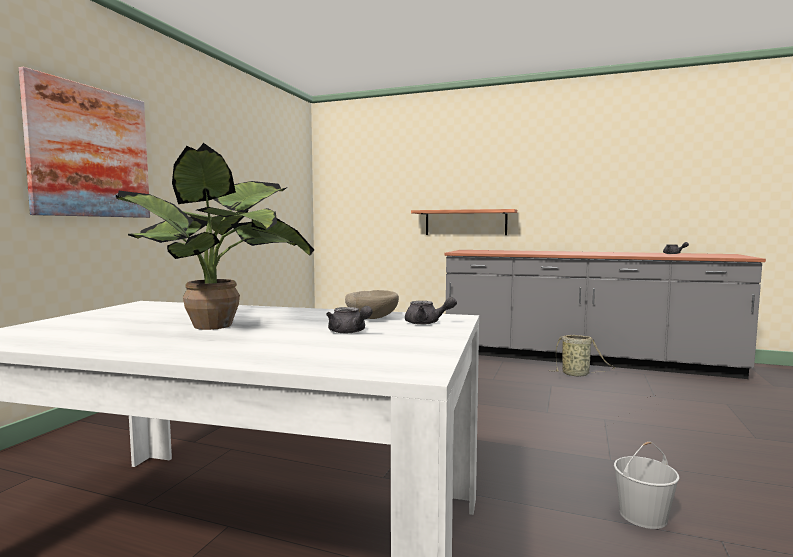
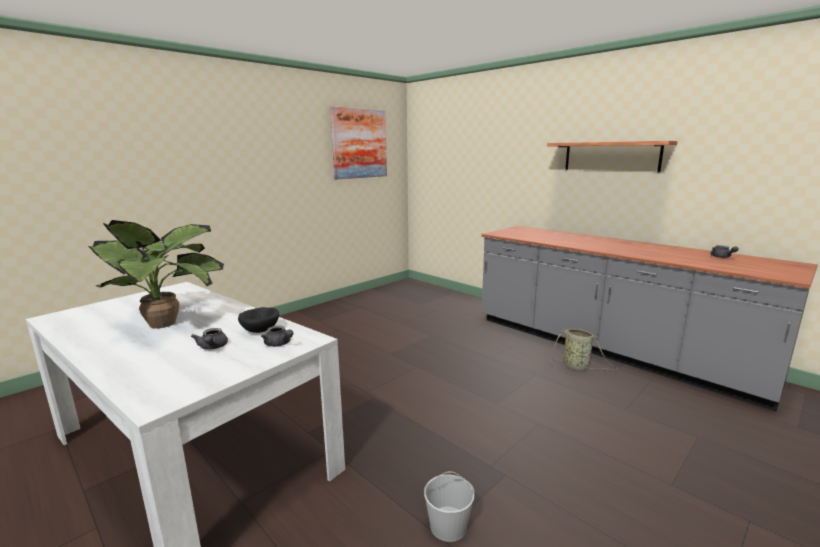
camera: 25 degrees right, 10 degrees up
(90, 152) = (189, 165): picture -> picture (359, 143)
(371, 318) = (261, 330): beige bowl -> black bowl
(465, 222) = (524, 200): shelf -> shelf (611, 156)

